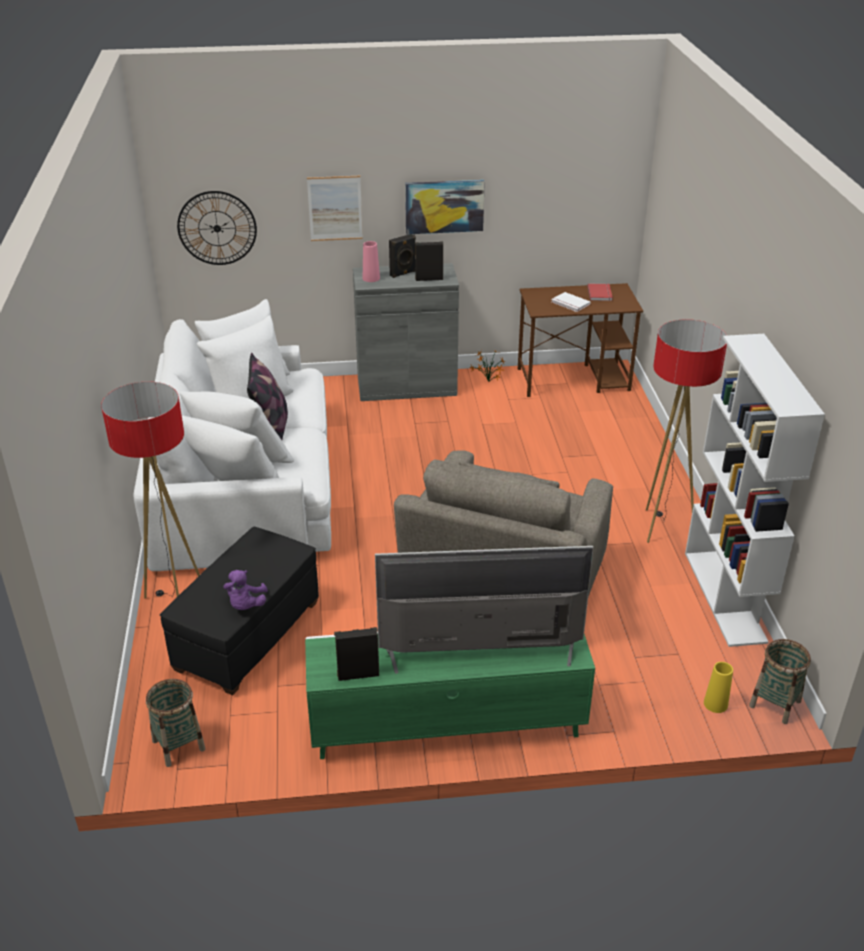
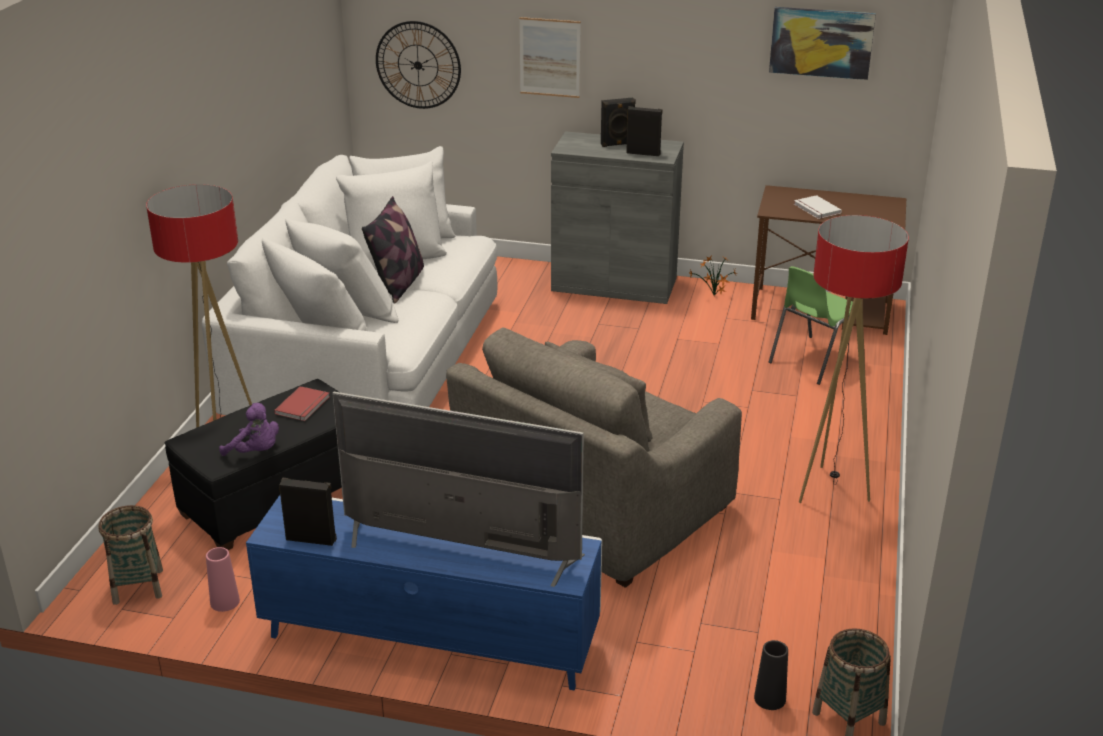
camera: 20 degrees right, 5 degrees down
(246, 605) = (255, 452): purple plush toy -> purple plush toy turned 90 degrees counterclockwise
(371, 278) = (577, 144): pink vase -> pink vase (225, 602)
(444, 206) = (678, 70): picture -> picture (821, 42)
(446, 724) = (430, 638): green tv stand -> blue tv stand
(591, 423) = (813, 360): none -> green chair
(600, 293) = (863, 204): red book -> red book (304, 406)
(715, 704) = (770, 698): yellow vase -> black vase
(725, 596) = (862, 583): white bookcase -> none

